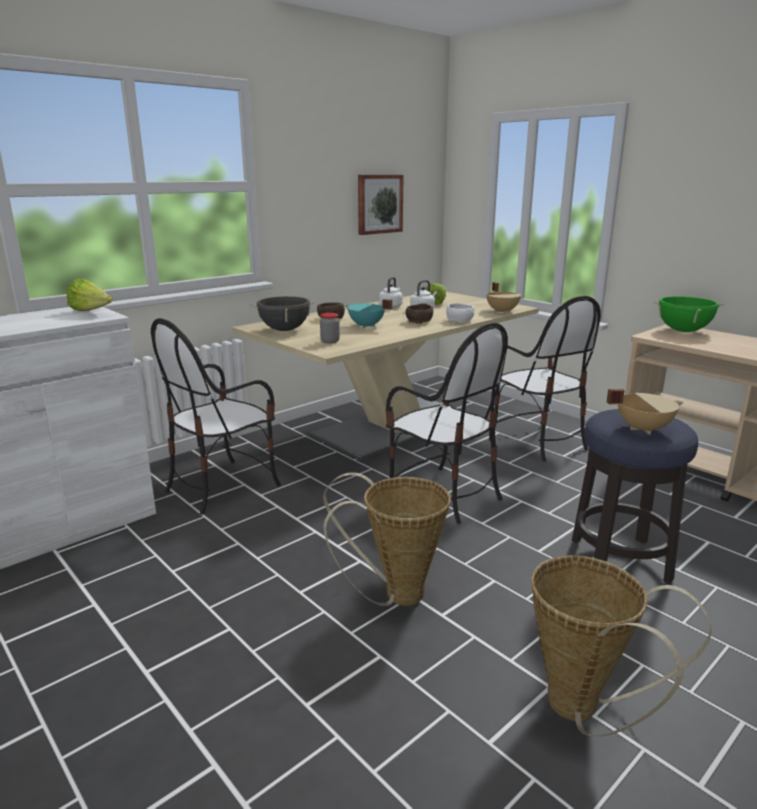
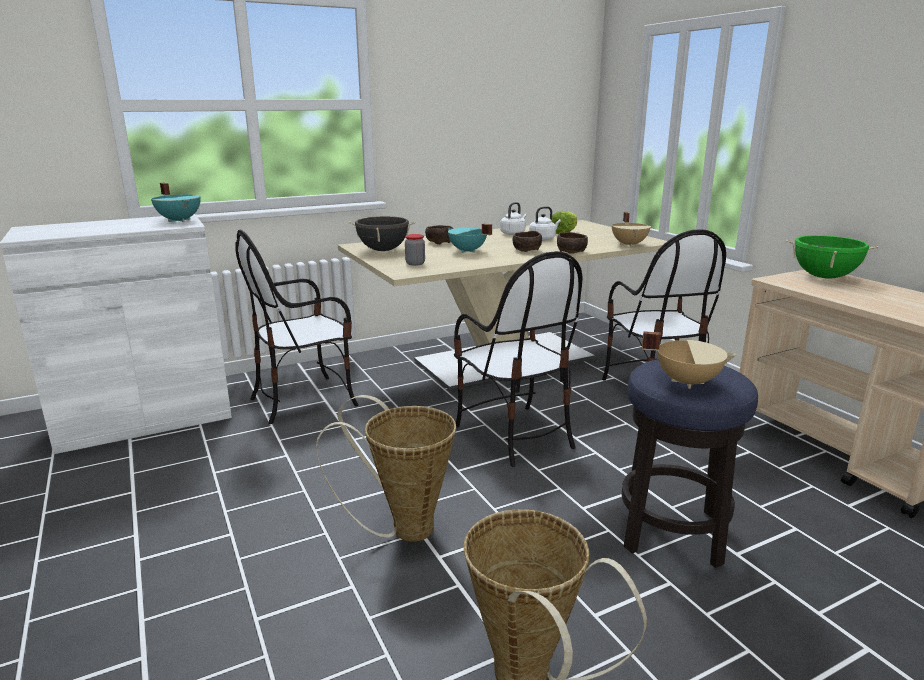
camera: 15 degrees right, 0 degrees up
(92, 312) = (180, 220): lettuce -> turquoise cooking pot
(379, 204) = (514, 125): picture -> none
(460, 320) = (572, 251): white bowl -> brown bowl

